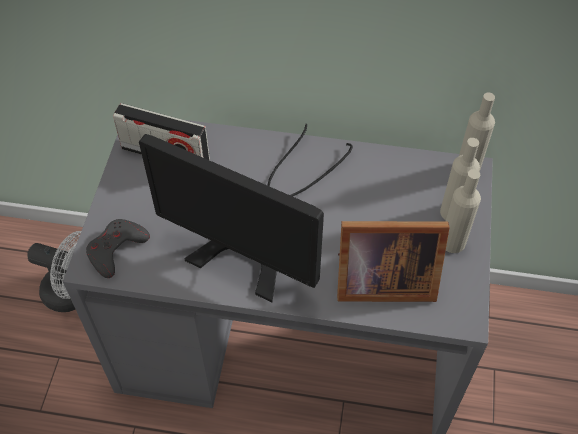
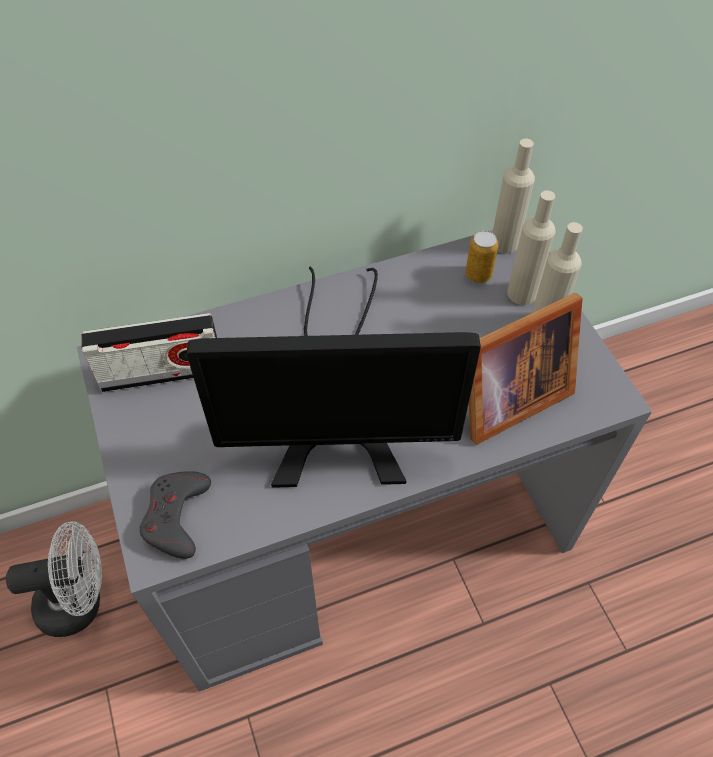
camera: 30 degrees left, 0 degrees up
(429, 183) = (478, 275): none -> can

